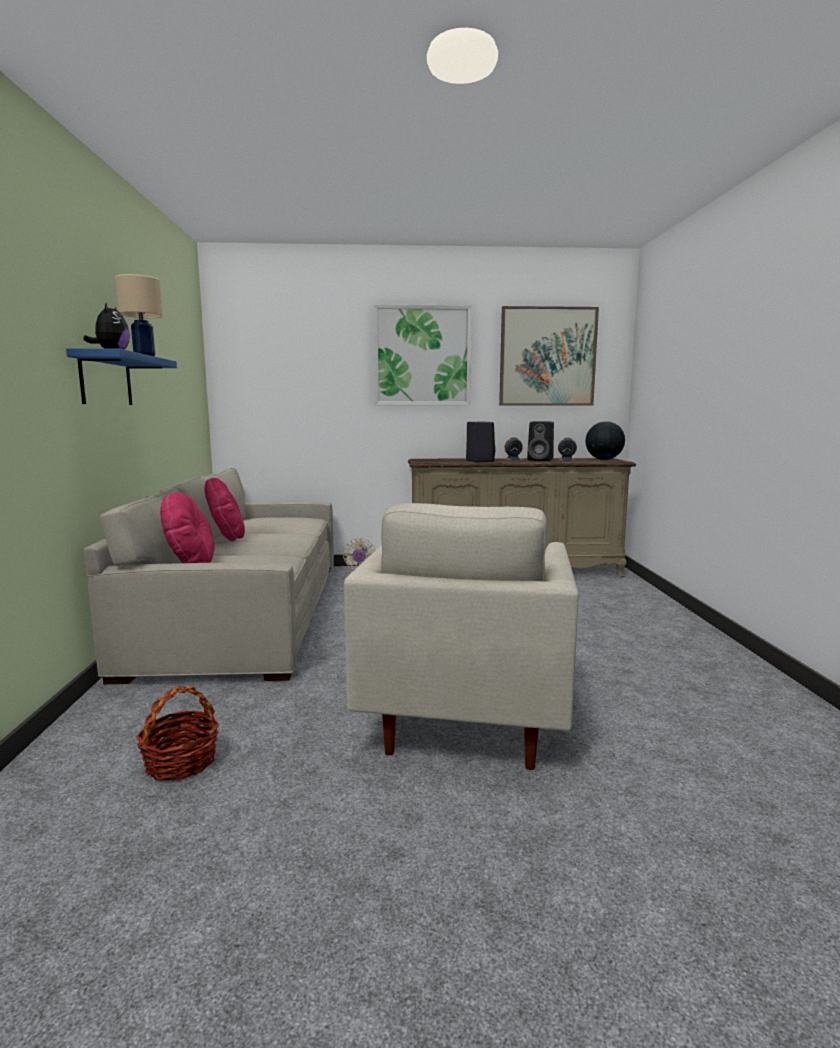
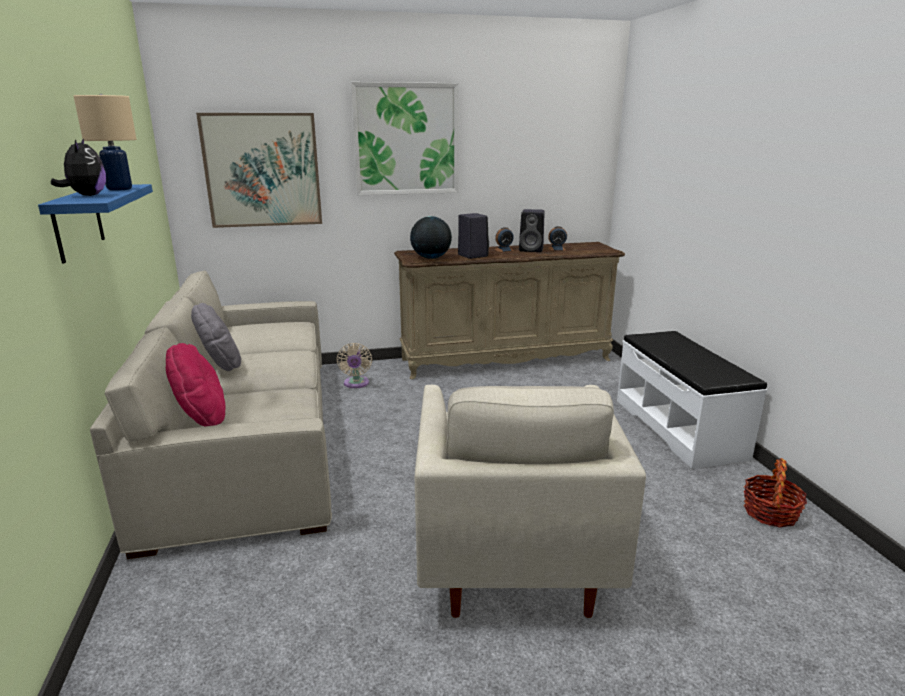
camera: 10 degrees left, 10 degrees up
(181, 762) = (252, 655): basket -> basket (770, 513)
(226, 539) = (220, 367): pink pillow -> grey pillow
(547, 357) = (536, 139): picture -> picture (262, 170)
(603, 459) = (591, 246): globe -> globe (431, 258)
(683, 630) = (679, 428): none -> white bench

